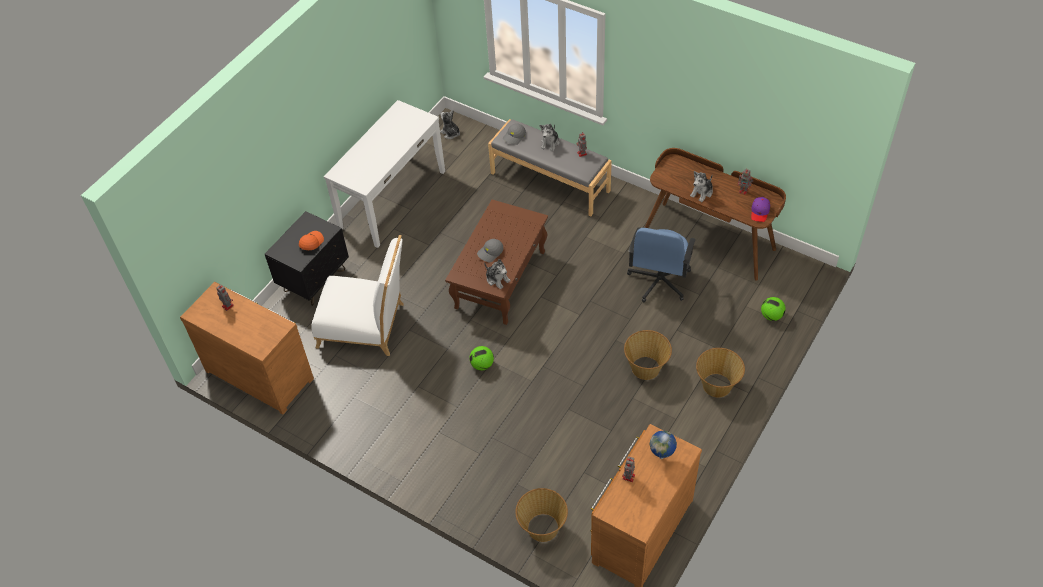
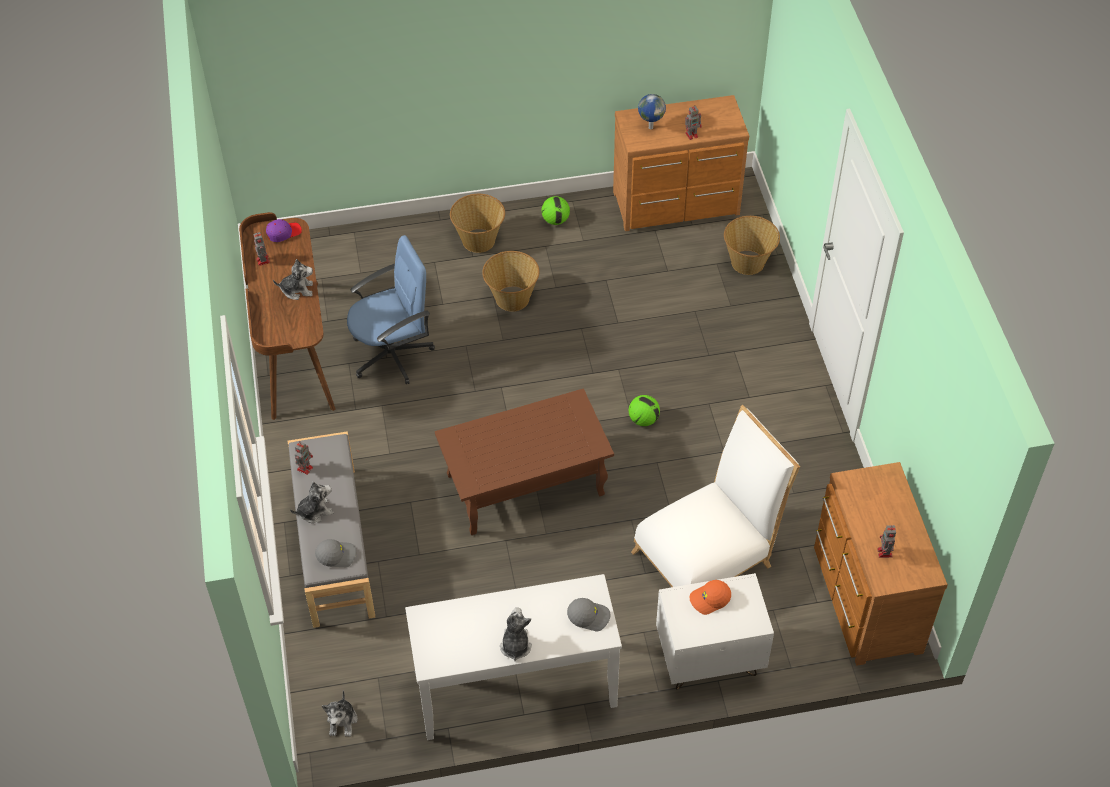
camera: 135 degrees left, 0 degrees up
(315, 280) = (709, 659): black nightstand -> white nightstand
(366, 326) = (709, 554): white chair -> white chair turned 90 degrees clockwise
(490, 253) = (538, 441): grey cap -> grey cap (589, 616)
(497, 279) = (566, 410): plush toy -> plush toy (515, 645)
(771, 315) = (354, 248): football -> football (555, 220)

